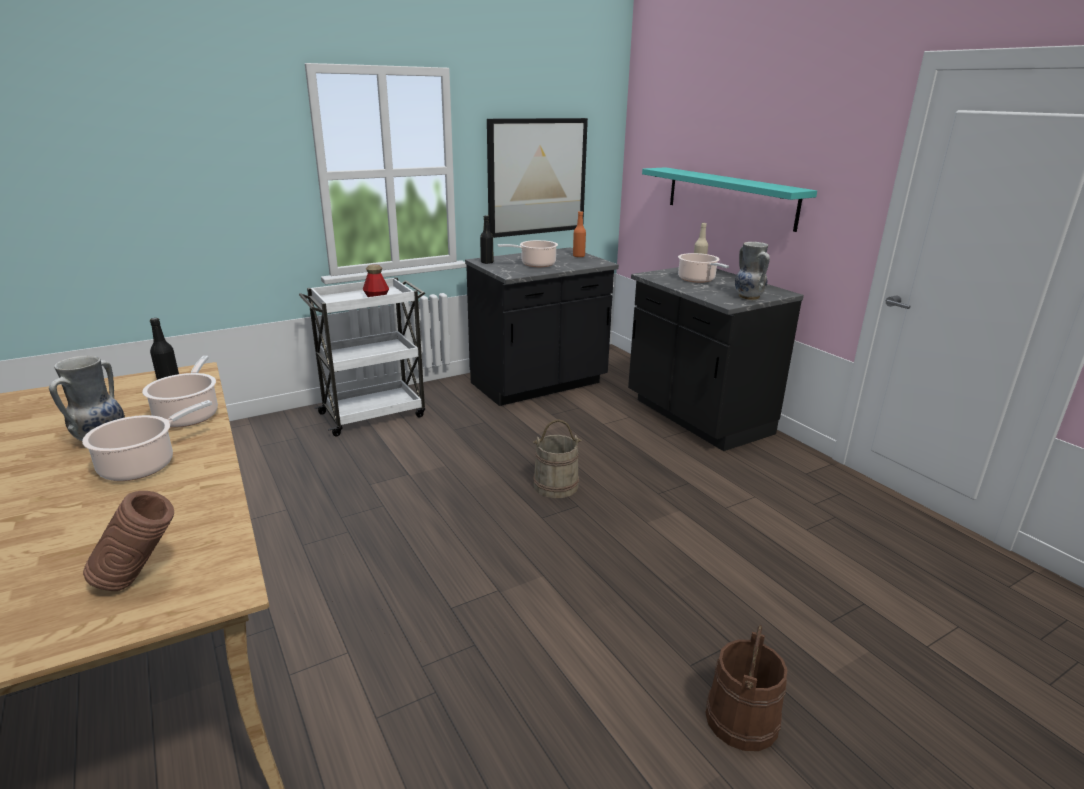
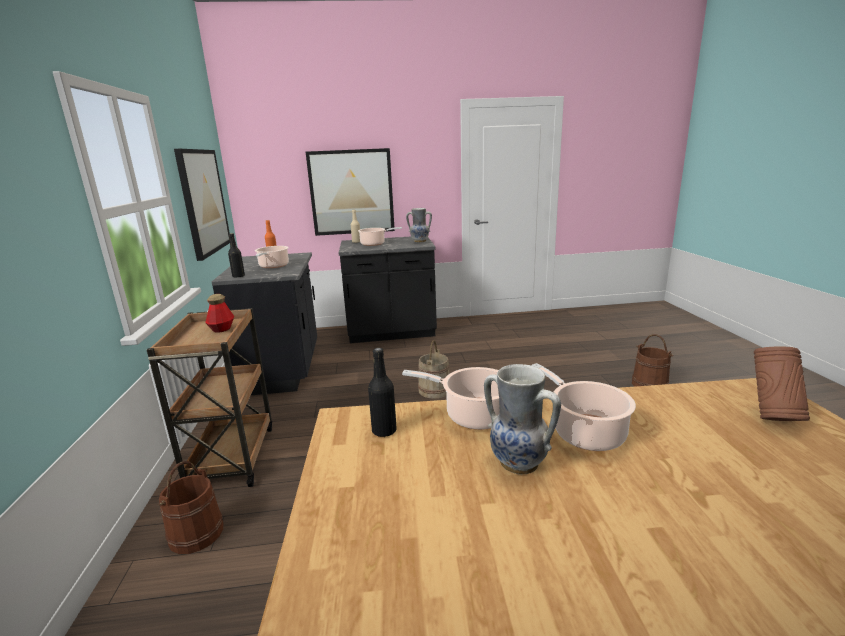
camera: 65 degrees left, 5 degrees down
(277, 434) = (196, 533): none -> brown bucket
(374, 414) = (232, 456): white cart -> brown cart
(730, 197) = (351, 192): turquoise shelf -> picture

